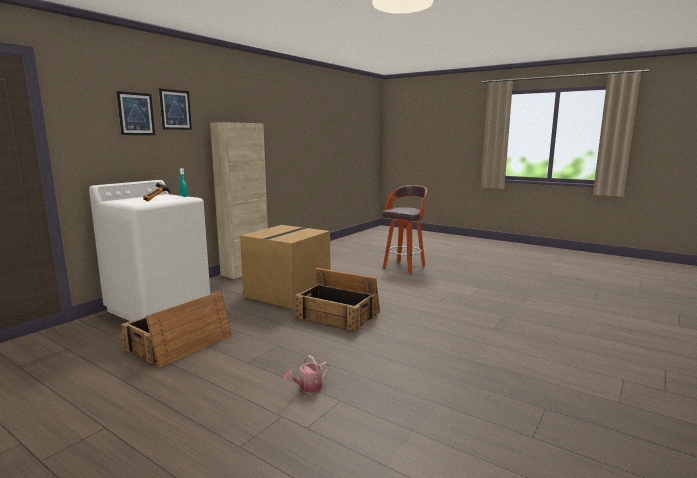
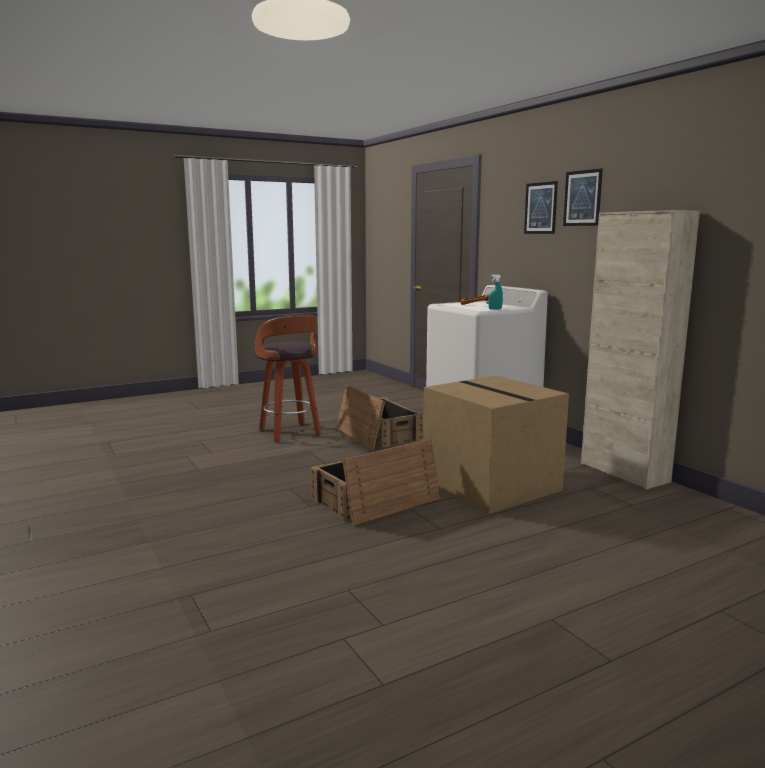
camera: 115 degrees right, 0 degrees up
(308, 387) = (233, 463): watering can -> none
(404, 267) = (625, 631): stool -> stool (290, 433)

